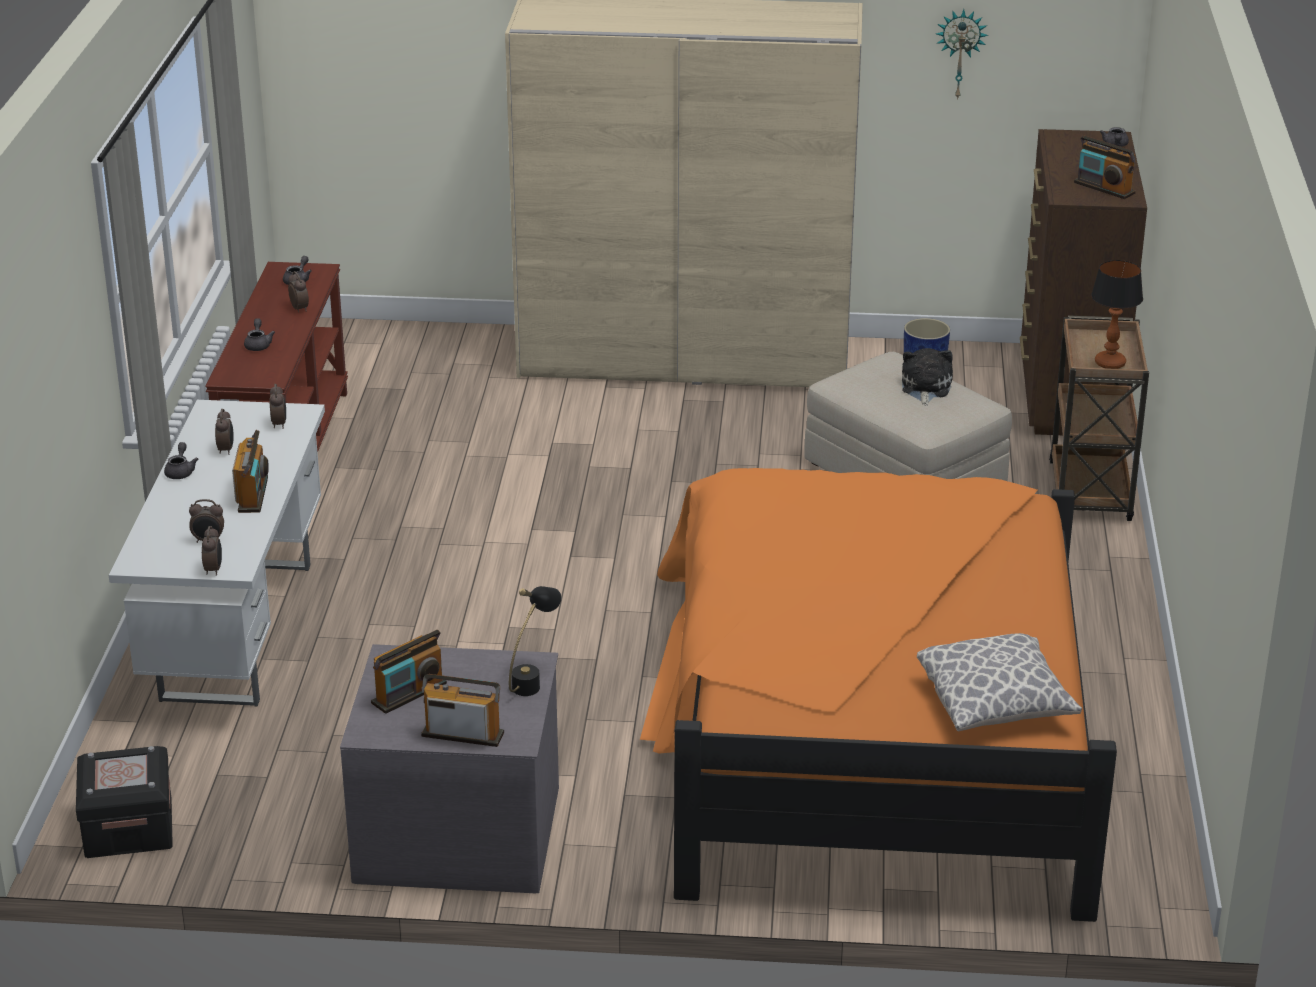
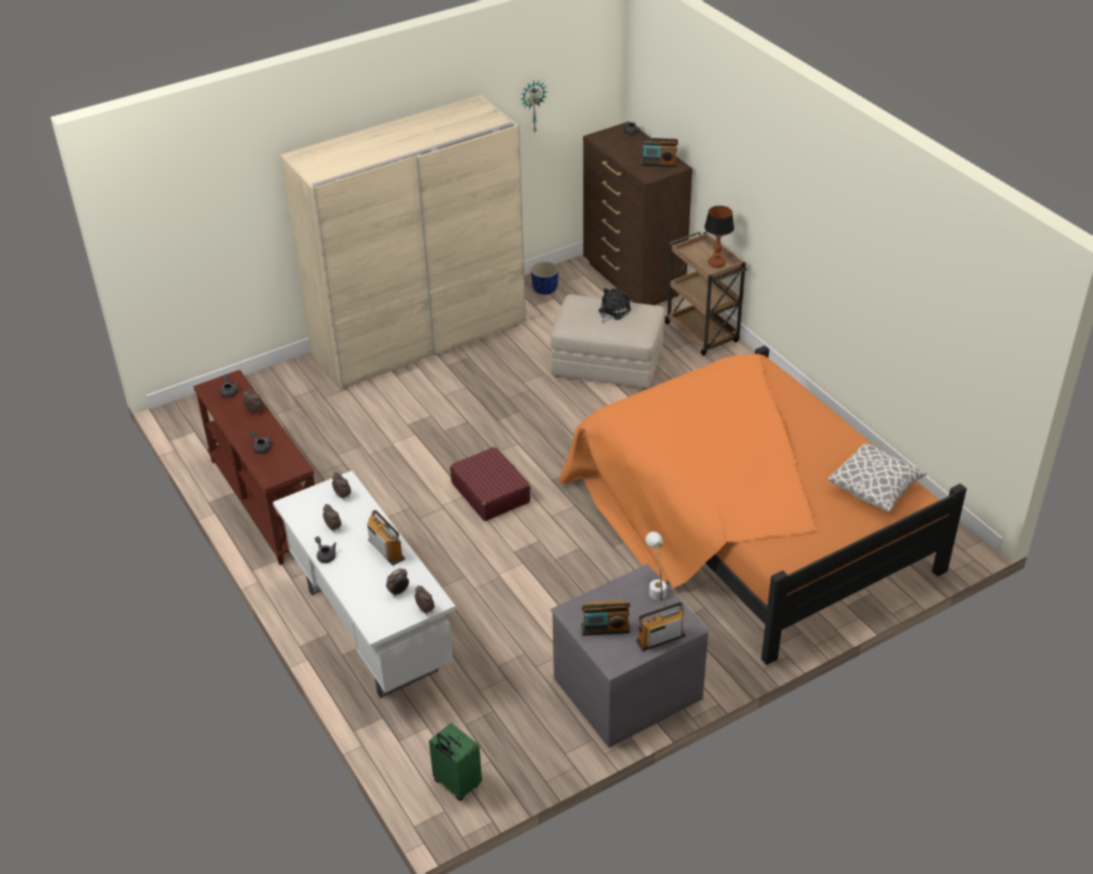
camera: 35 degrees left, 10 degrees up
(128, 828) = (456, 784): black storage box -> green suitcase
(409, 693) = (605, 628): radio -> radio turned 75 degrees clockwise
(533, 681) = (656, 587): black table lamp -> white table lamp
(561, 553) = (490, 492): none -> red suitcase
(925, 388) = (613, 311): plush toy -> plush toy turned 60 degrees clockwise

